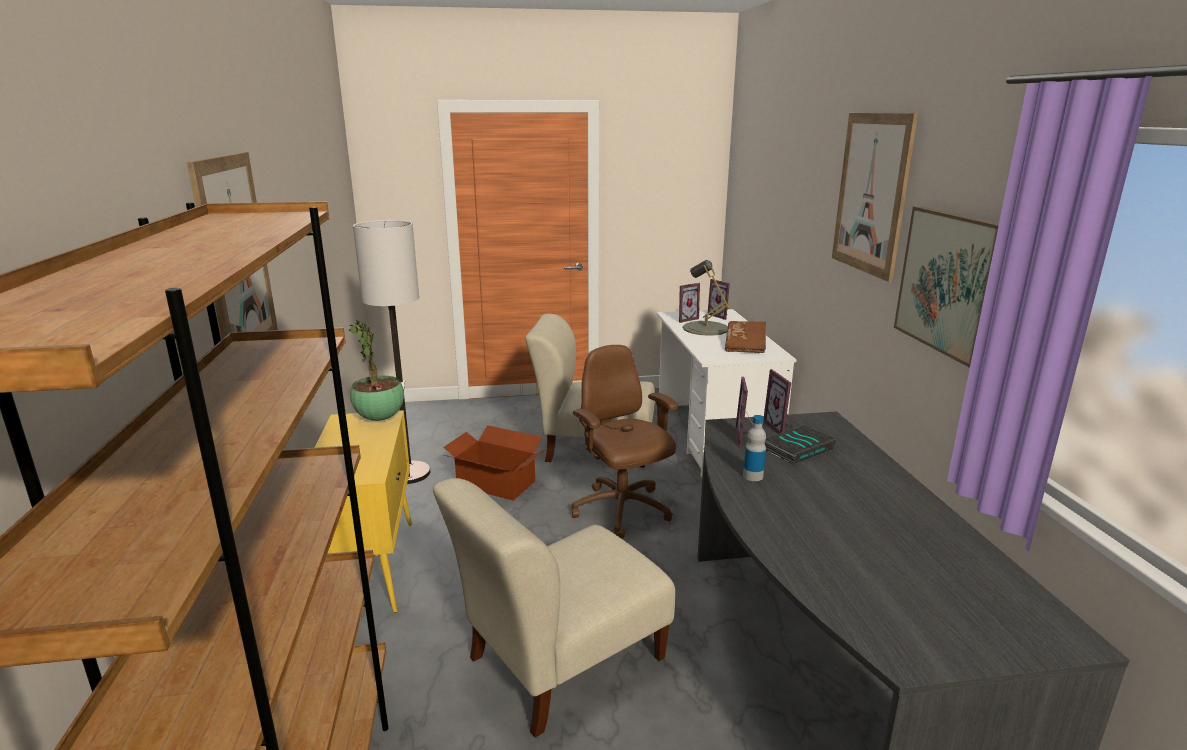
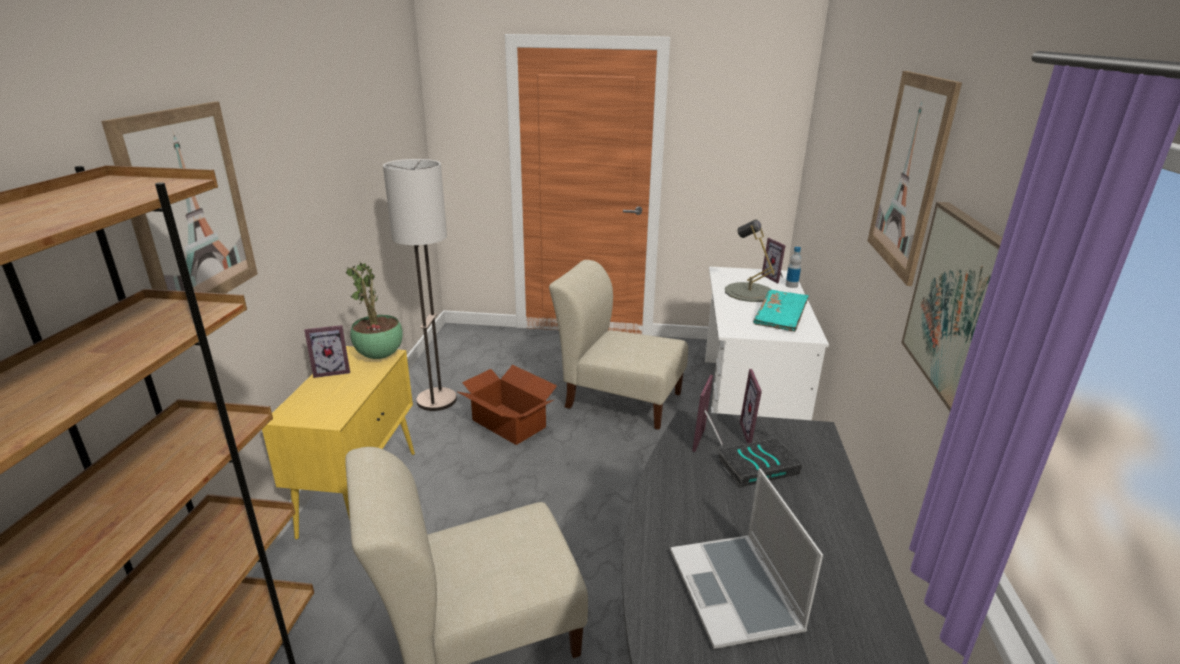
camera: 15 degrees right, 5 degrees up
(622, 511) = (614, 476): brown office chair -> none
(685, 319) = (733, 278): picture frame -> picture frame (332, 370)
(745, 346) = (780, 319): brown book -> turquoise book
(753, 476) = (684, 495): bottle -> bottle (791, 285)
(837, 532) = (736, 592): none -> laptop

